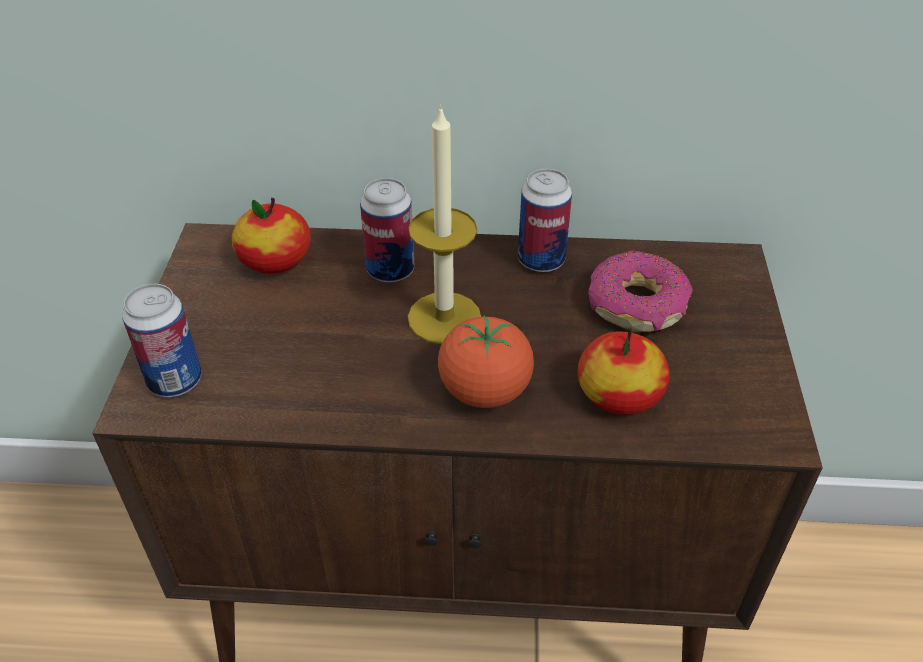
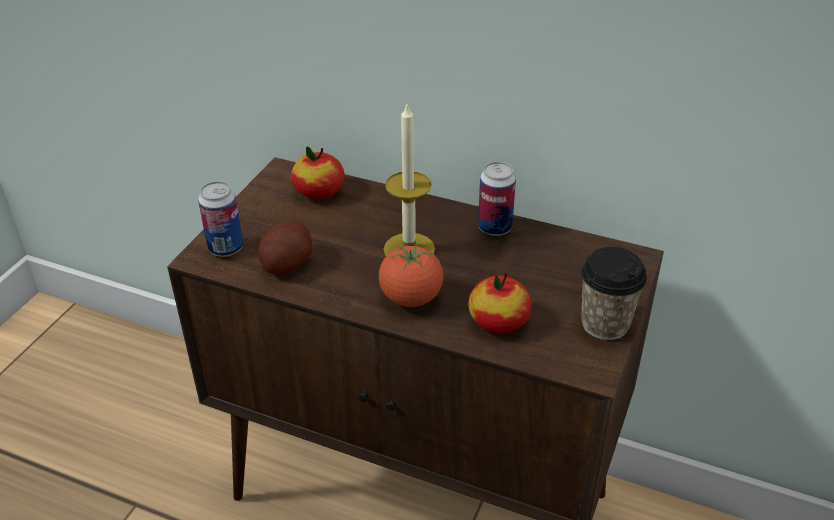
camera: 20 degrees right, 5 degrees down
(279, 382) = (286, 263): none -> potato
(390, 270) = (389, 212): can -> none
(637, 305) = (545, 270): donut -> none
(752, 362) = (605, 324): none -> cup

